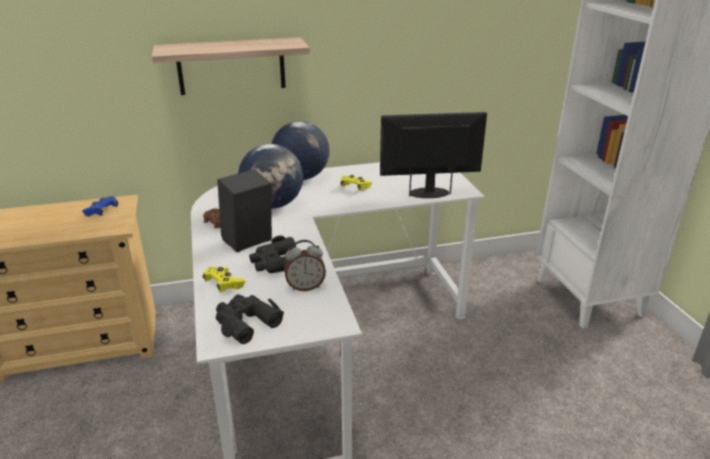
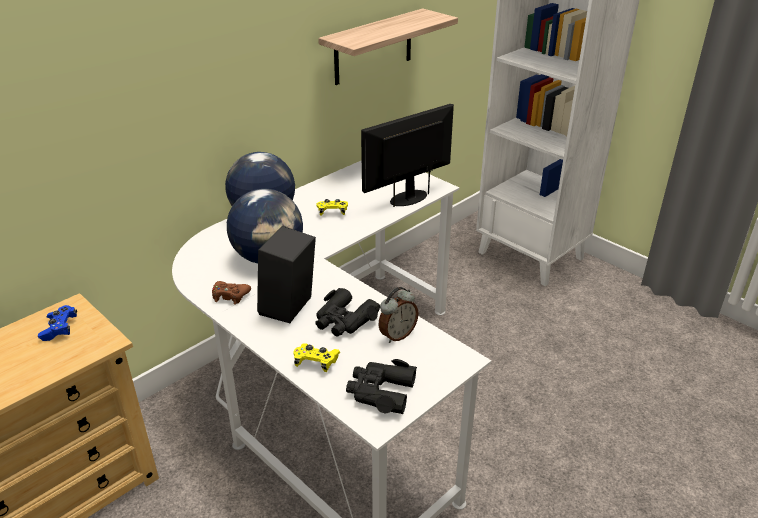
camera: 30 degrees left, 5 degrees up
(231, 66) = (168, 106): shelf -> shelf (373, 47)

